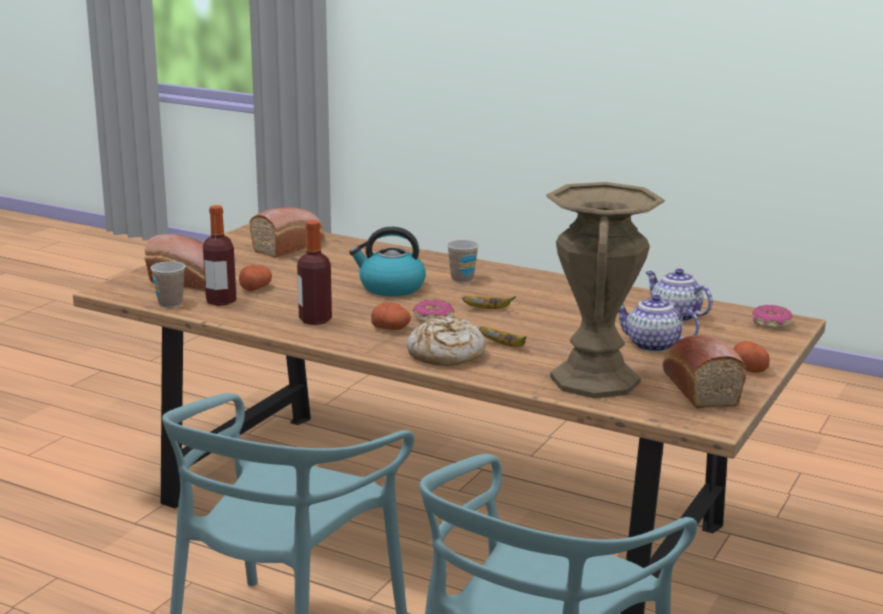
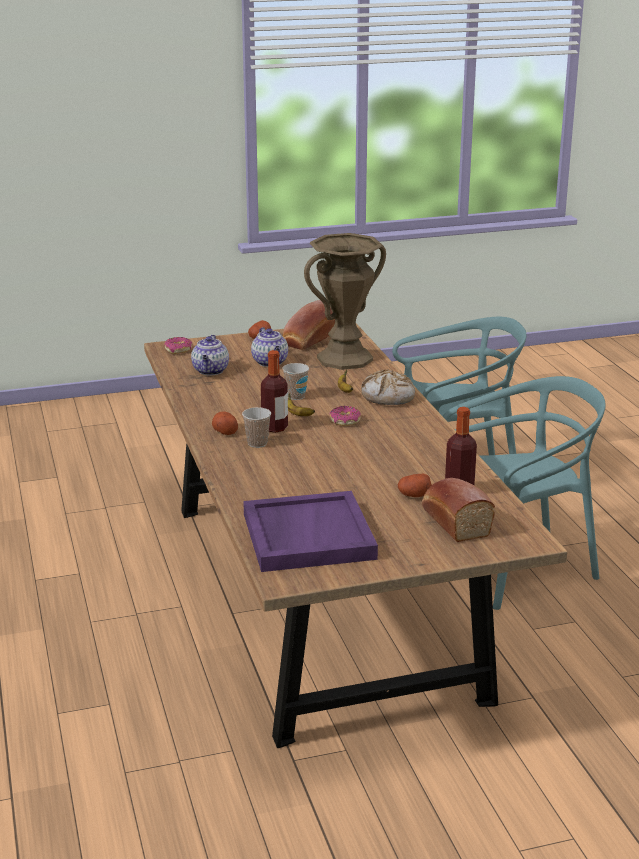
camera: 135 degrees left, 5 degrees up
(170, 303) = (500, 504): cup -> cup (296, 396)
(290, 246) = (307, 536): bread -> purple tray
(315, 320) = (420, 448): bottle -> bottle (274, 428)
(390, 288) = (320, 455): kettle -> none
(392, 328) = (384, 423): potato -> potato (224, 431)

